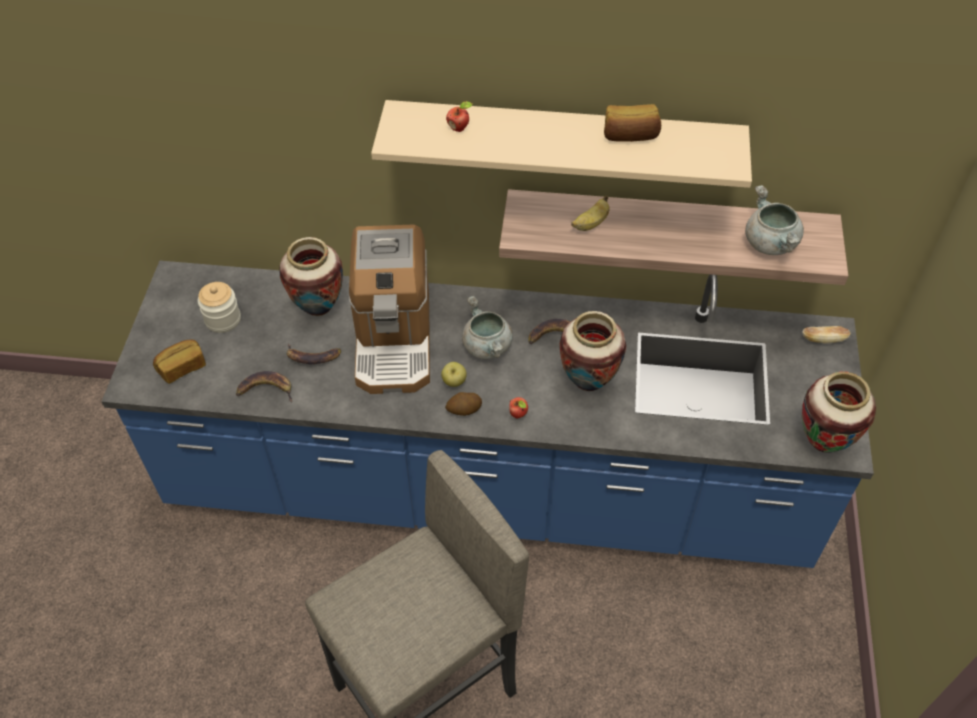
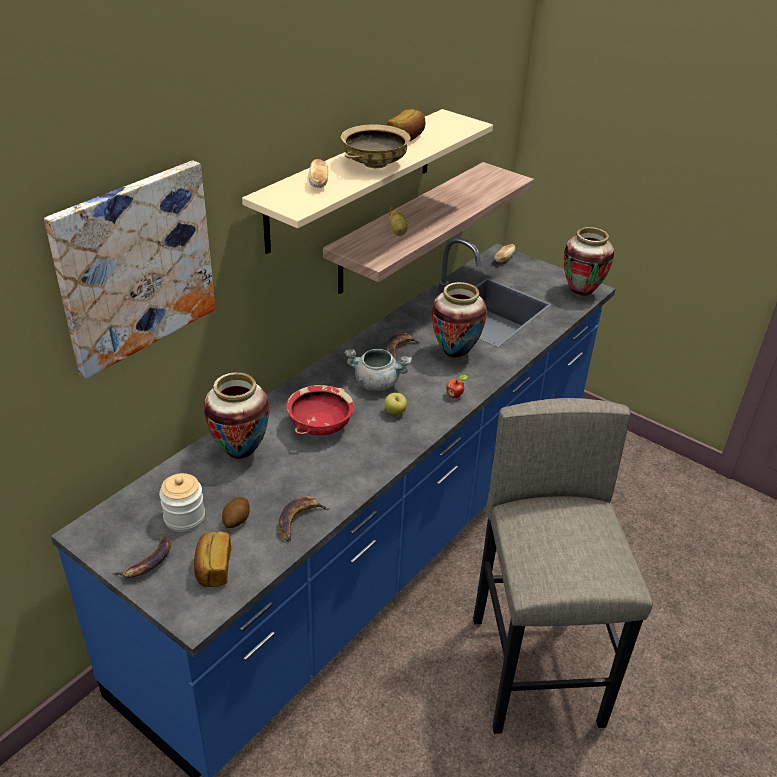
camera: 60 degrees left, 15 degrees down
(251, 107) = (135, 266): none -> picture
(312, 357) = (291, 478): banana -> banana (148, 563)
(393, 339) = (320, 425): coffee machine -> red bowl
(459, 128) = (319, 182): apple -> bread
(464, 410) = (427, 419): potato -> potato (236, 521)
(540, 143) = (374, 164): none -> beige bowl
(771, 243) = (484, 187): grey cooking pot -> none

